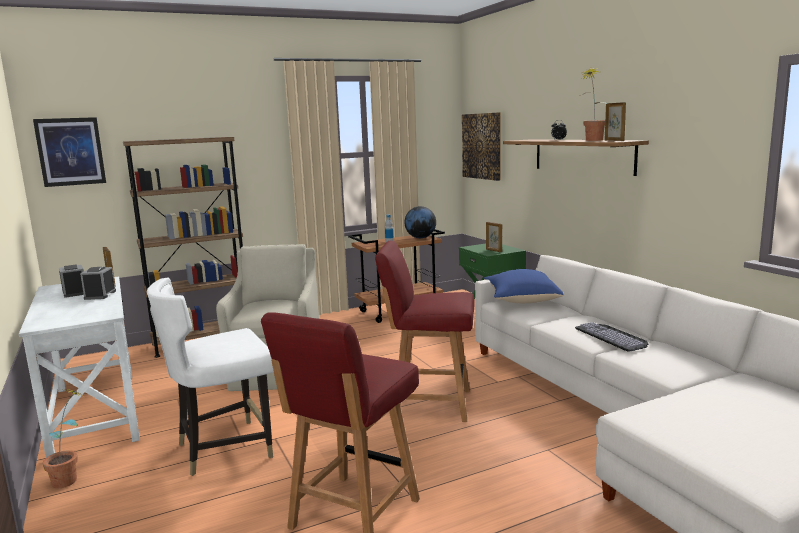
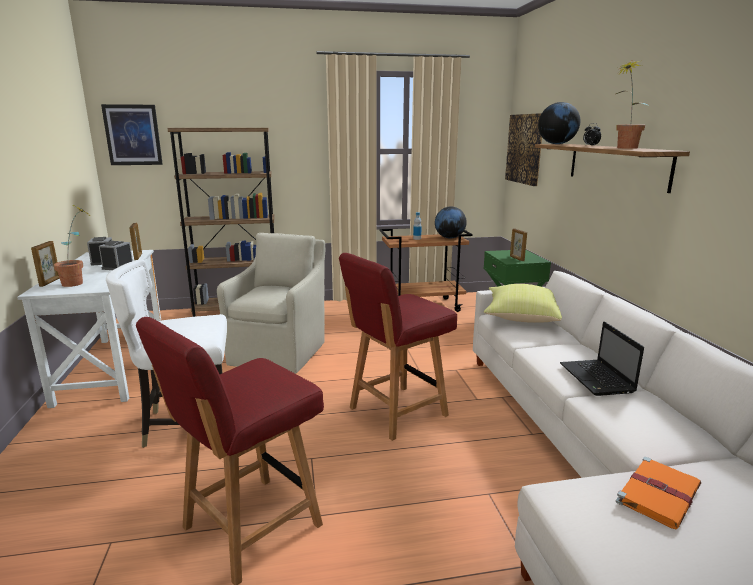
camera: 15 degrees right, 5 degrees up
(72, 478) = (53, 428): potted plant -> potted plant (79, 283)
(430, 404) = (396, 412): red chair -> red chair turned 60 degrees counterclockwise
(521, 300) = (520, 317): blue pillow -> yellow pillow
(523, 140) = (556, 144): none -> globe
(613, 336) = (597, 379): keyboard -> laptop
(614, 141) = (646, 149): picture frame -> picture frame (50, 282)
(699, 400) = (658, 493): none -> orange book

